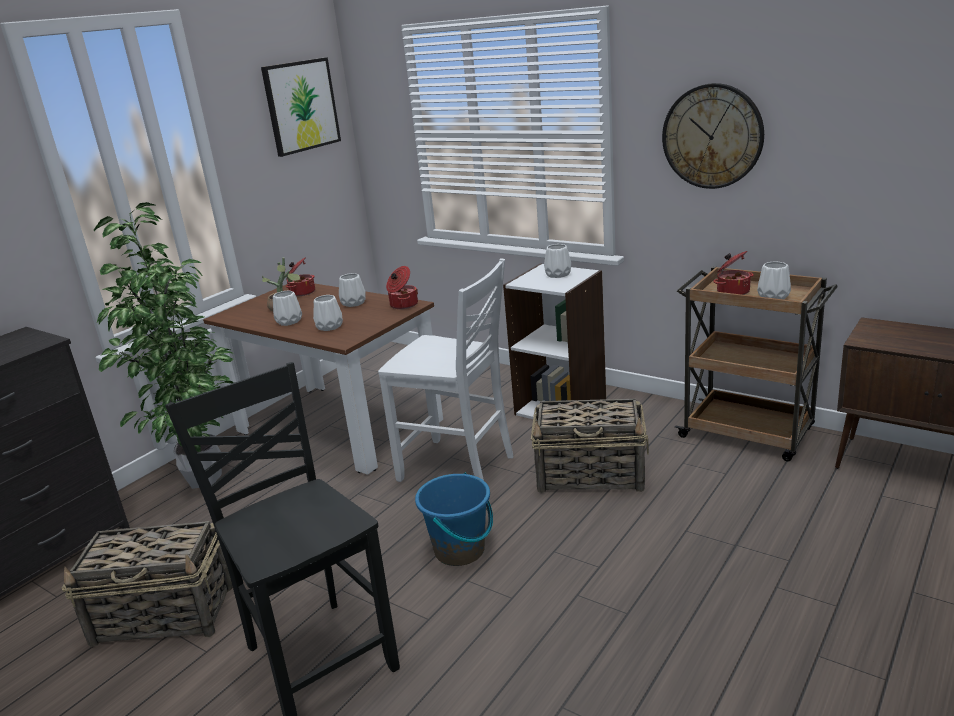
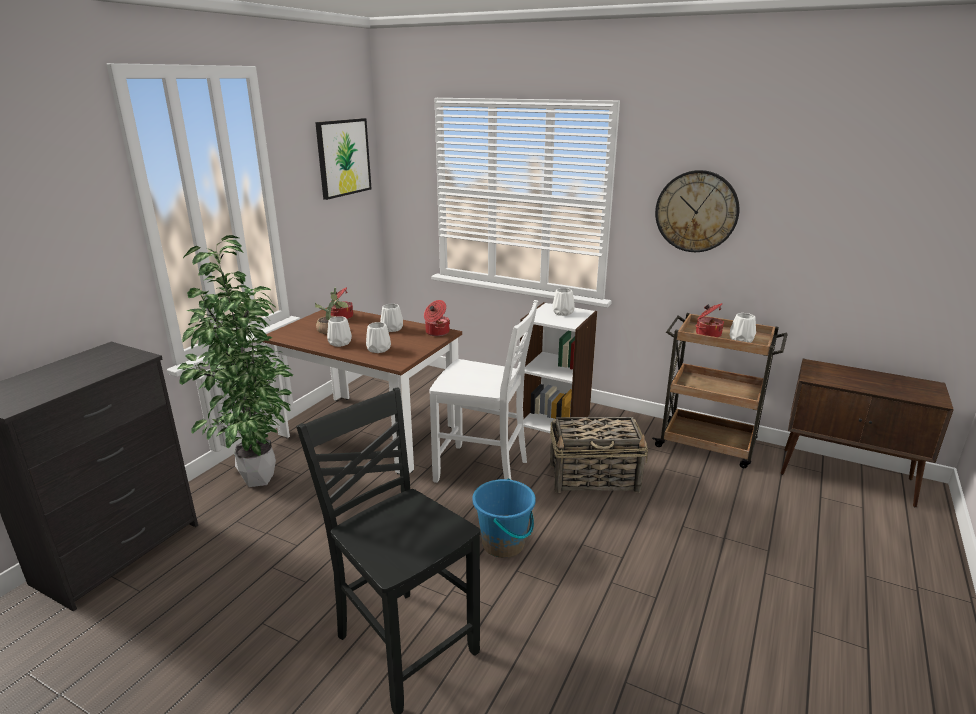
camera: 10 degrees left, 0 degrees up
(165, 615) = (251, 607): basket -> none

